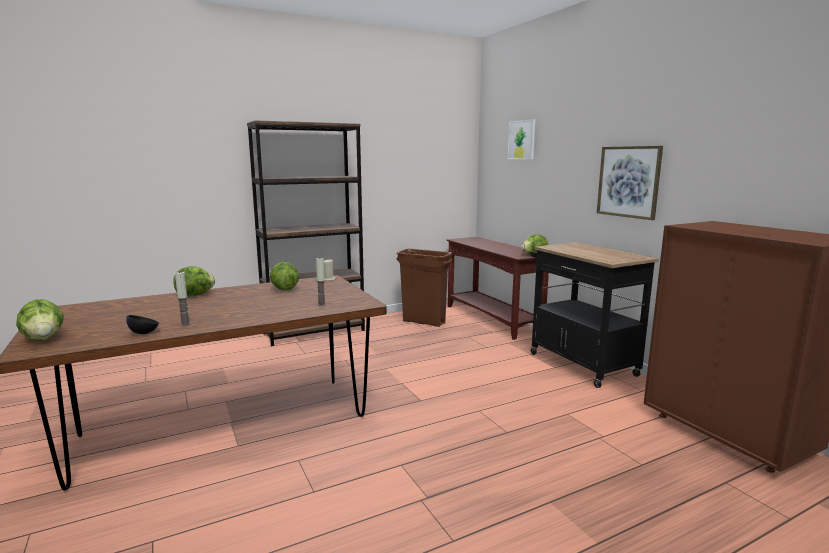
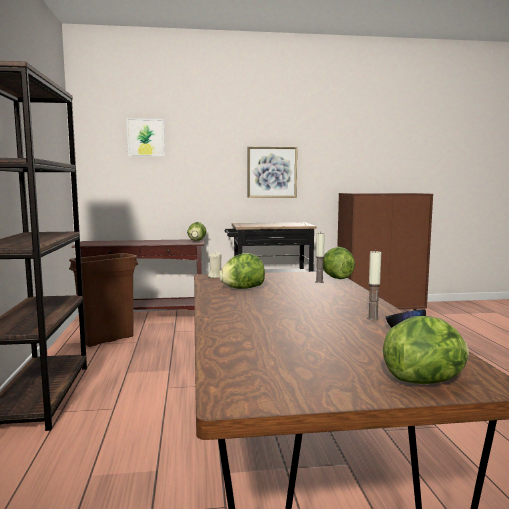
camera: 70 degrees left, 5 degrees down
(195, 295) = (228, 317): lettuce -> lettuce (336, 278)

